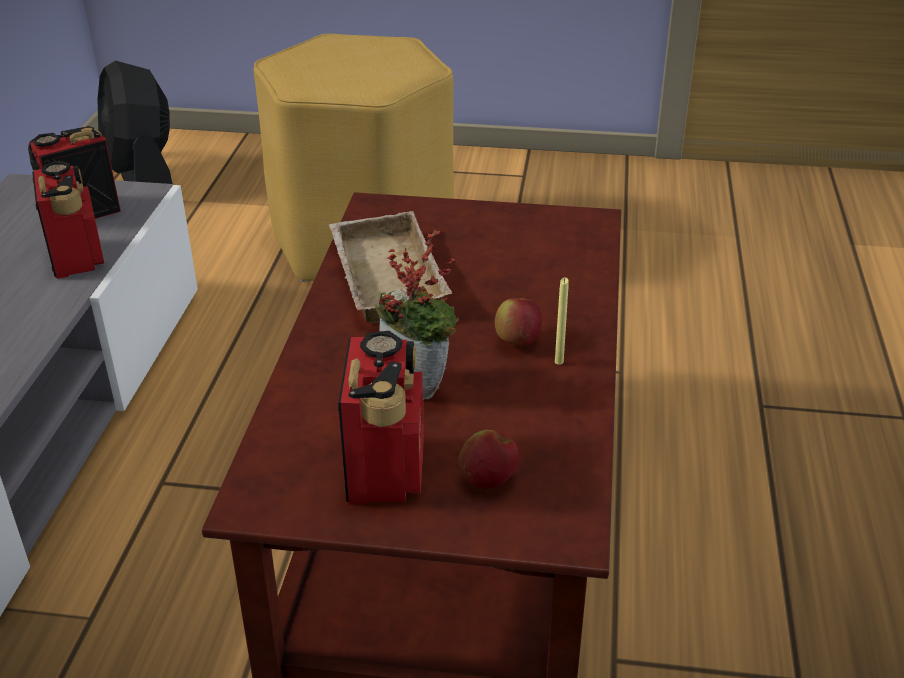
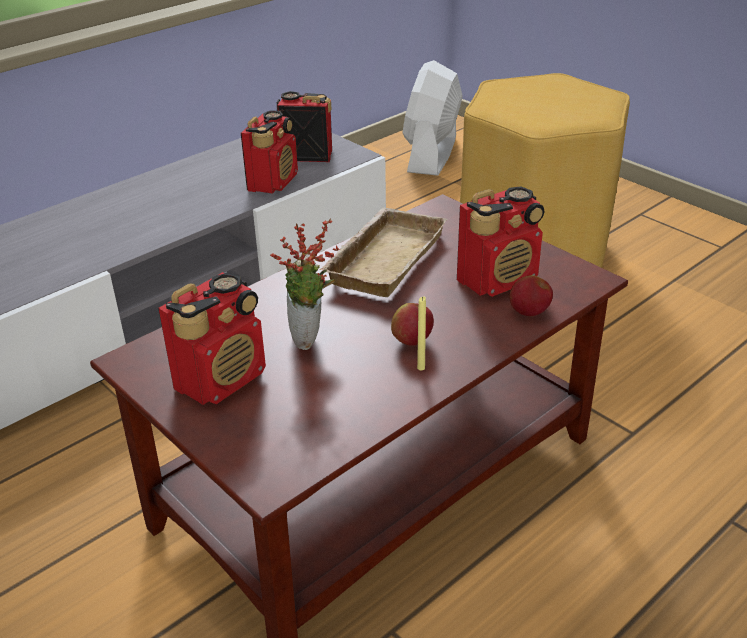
camera: 40 degrees right, 0 degrees up
(144, 179) = (432, 155): black fan -> white fan
(488, 480) = (268, 419): apple -> apple (529, 312)
(517, 253) = (498, 279): none -> radio

